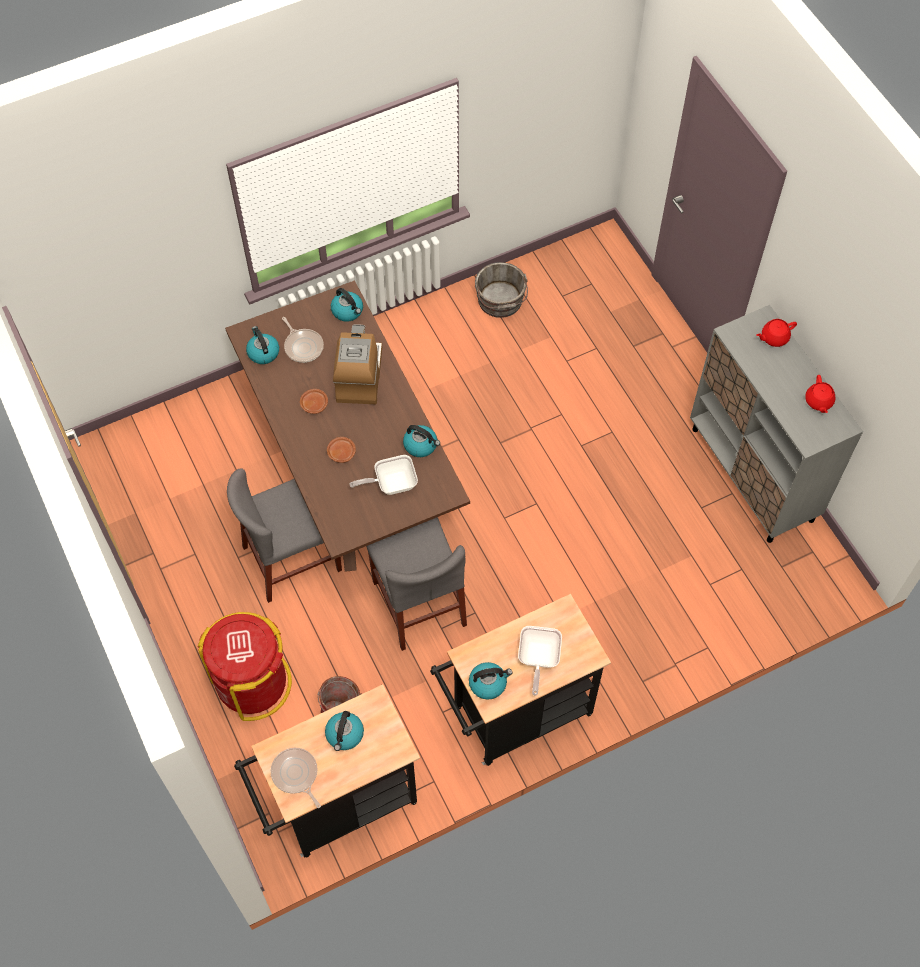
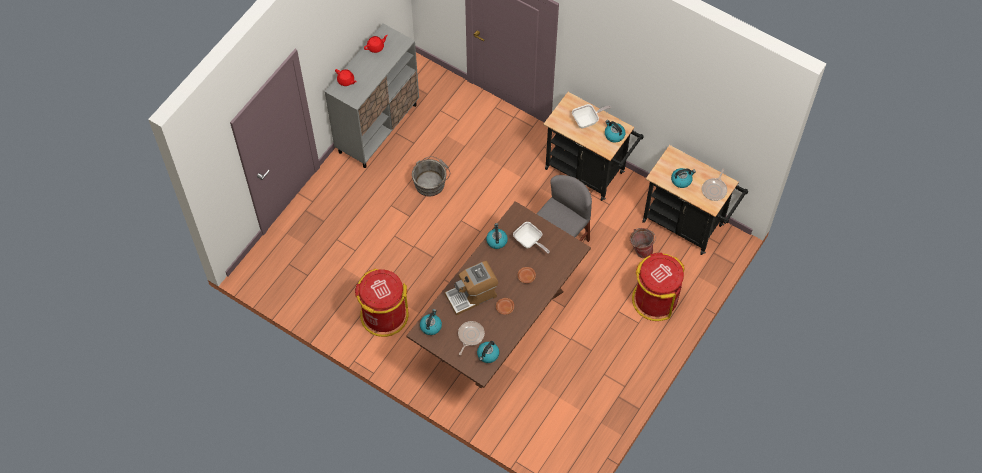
camera: 120 degrees left, 0 degrees up
(292, 558) = (573, 322): grey chair -> none
(451, 350) = (384, 315): none -> red trash can
(500, 302) = (332, 306): grey bucket -> grey bucket (431, 182)

